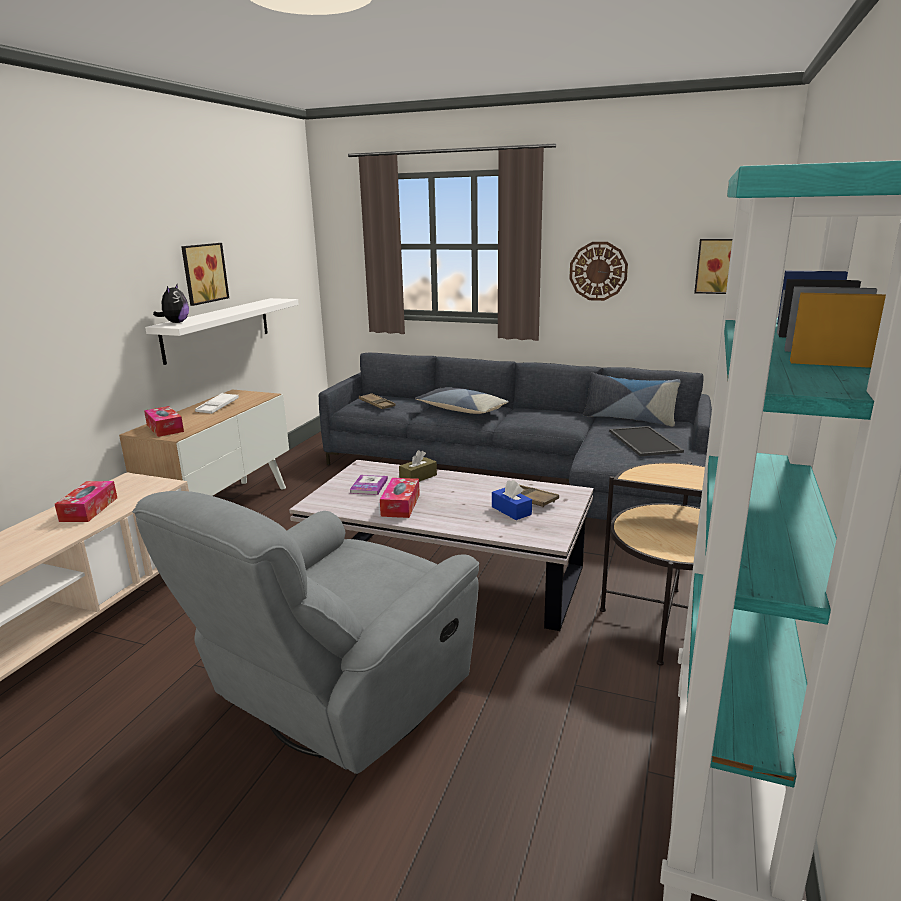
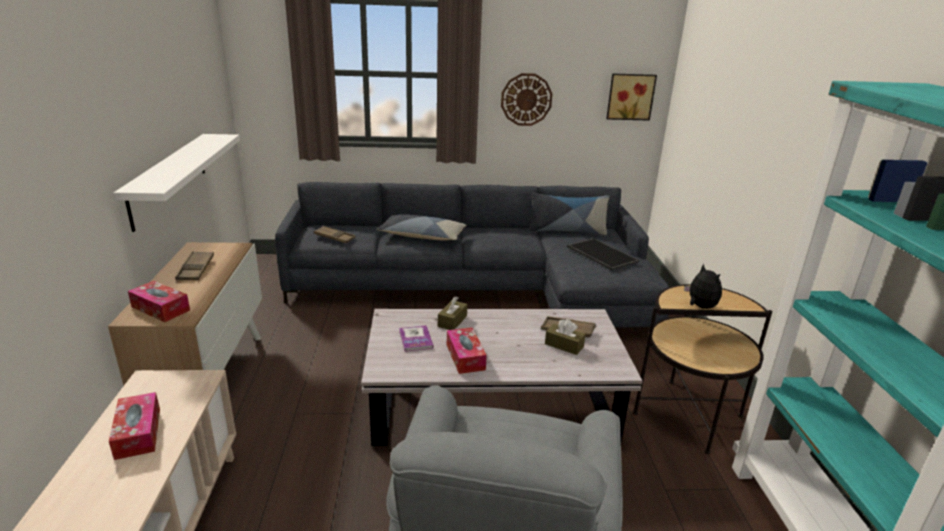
camera: 25 degrees left, 5 degrees up
(175, 323) = (146, 183): plush toy -> plush toy (700, 307)
(203, 273) = (152, 117): picture -> none
(218, 407) = (196, 269): white tray -> brown tray
(511, 510) = (564, 345): blue tissue box -> brown tissue box

